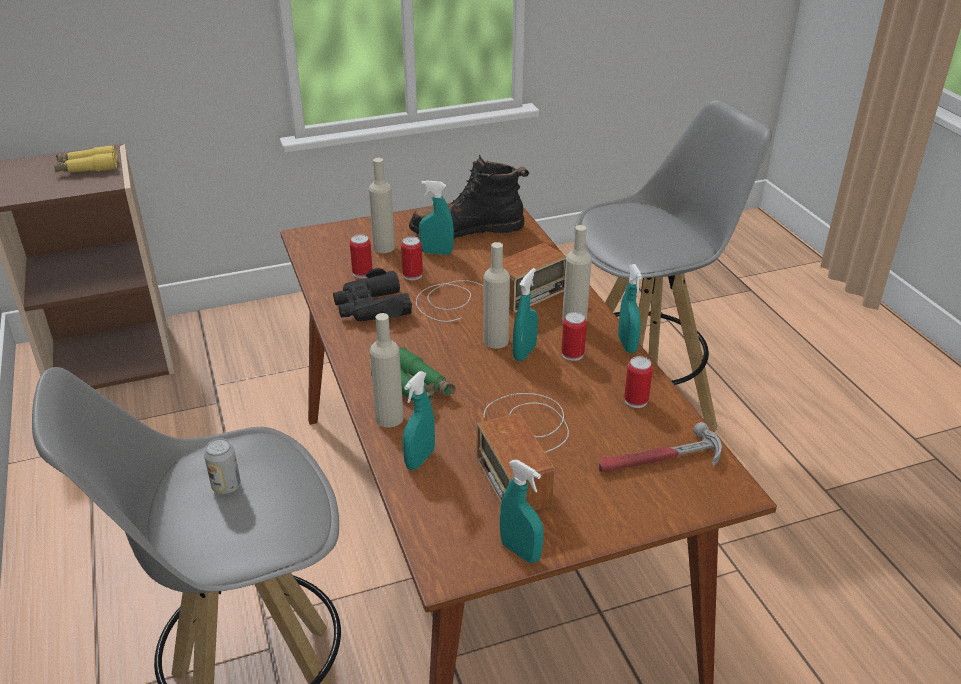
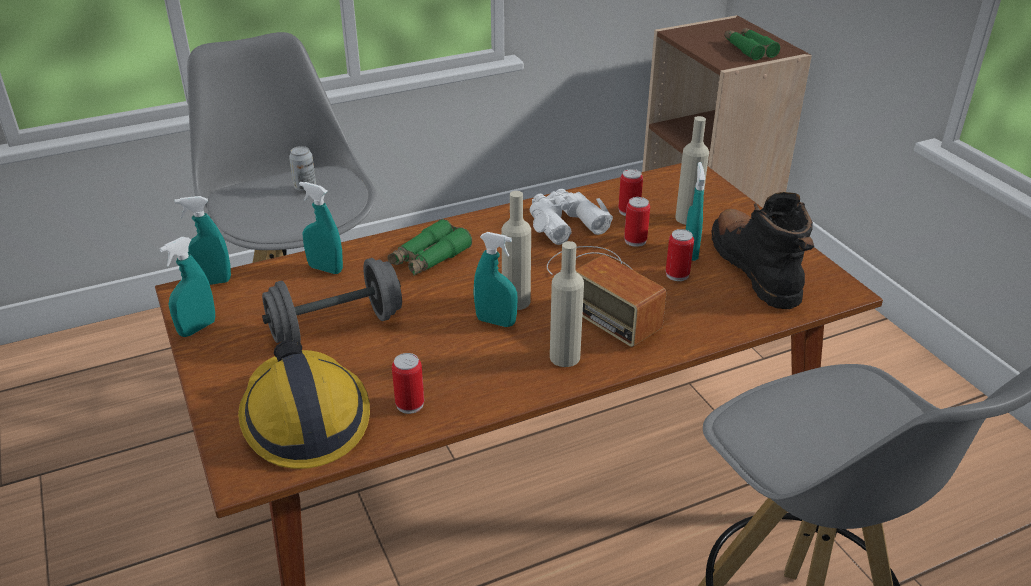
camera: 85 degrees right, 0 degrees up
(87, 168) = (749, 49): yellow binoculars -> green binoculars
(372, 307) = (564, 223): black binoculars -> white binoculars
(389, 418) = (384, 248): beige bottle -> none
(525, 447) = (336, 327): radio -> grey dumbbell
(572, 354) = (496, 356): can -> can (677, 274)
(627, 345) = (522, 400): turquoise spray bottle -> turquoise spray bottle (211, 282)
(659, 460) = (304, 418): hammer -> hard hat

